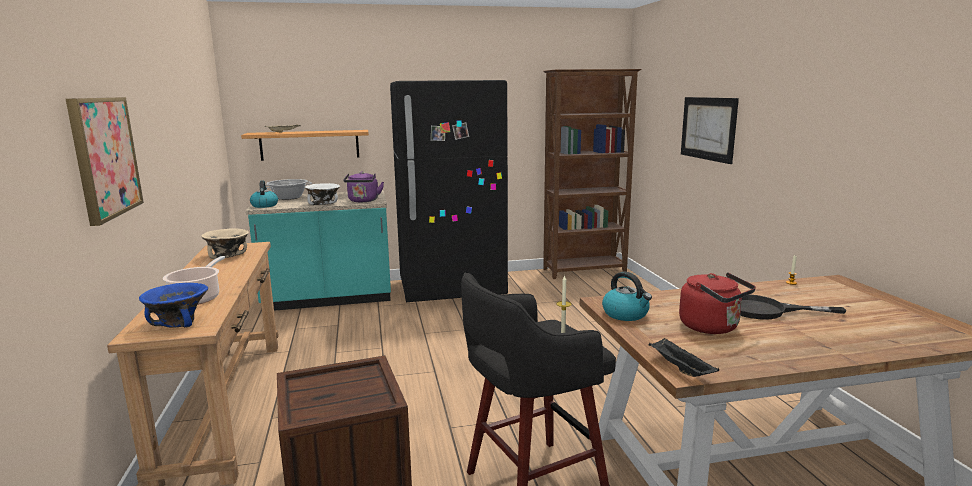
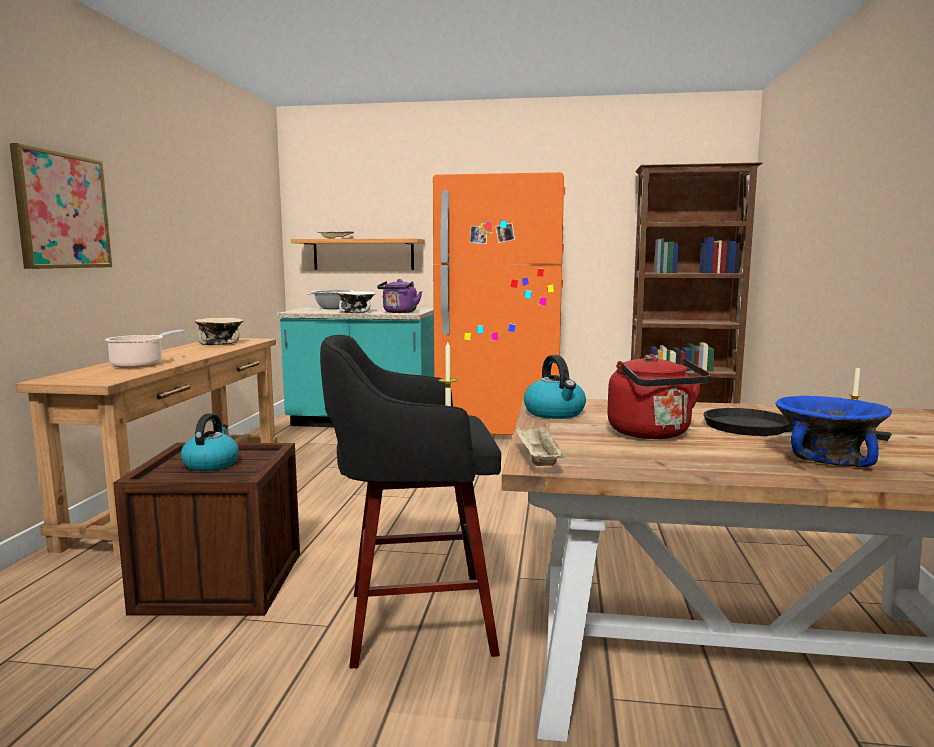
camera: 20 degrees right, 5 degrees down
(179, 322) = (95, 376): blue bowl -> blue bowl (827, 459)
(264, 205) = (299, 311): kettle -> kettle (211, 464)
(451, 289) = (500, 428): black fridge -> orange fridge
(679, 368) = (537, 460): black tray -> beige tray
(707, 128) = (822, 224): picture -> none

